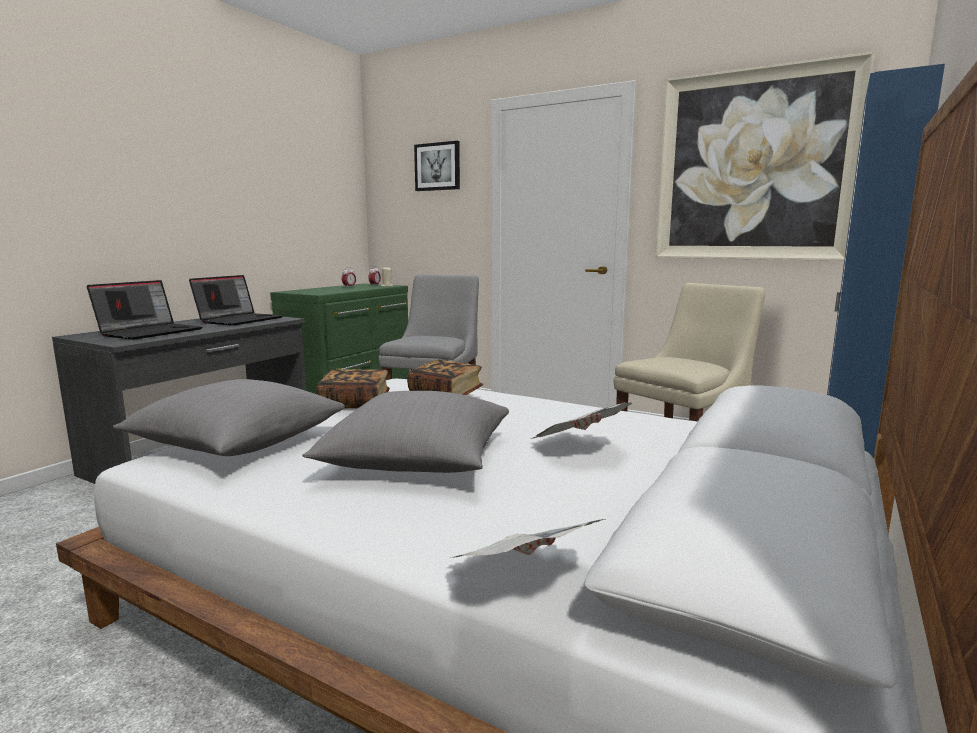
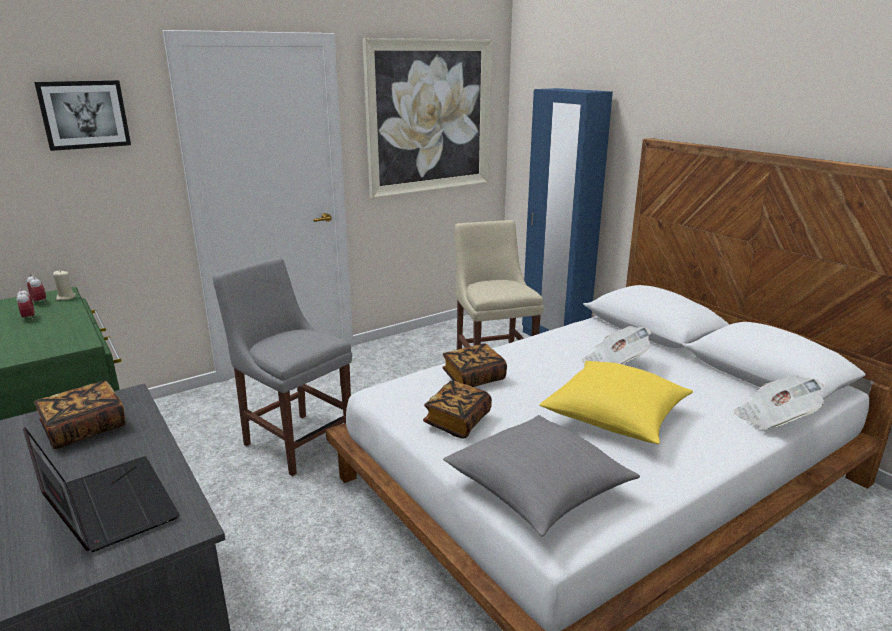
camera: 65 degrees left, 10 degrees up
(240, 320) = (85, 429): laptop -> book
(418, 460) = (615, 417): grey pillow -> yellow pillow

